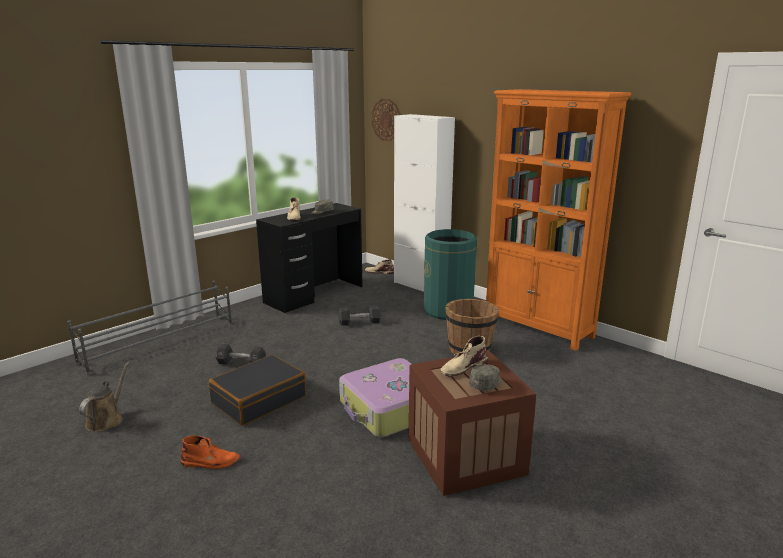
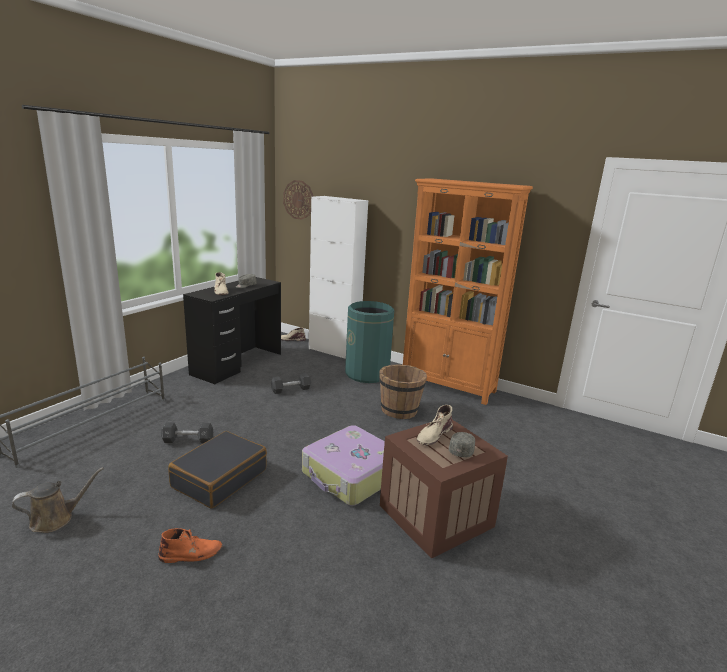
camera: 15 degrees left, 0 degrees up
(107, 420) = (56, 519): brown watering can -> brown watering can turned 60 degrees clockwise

